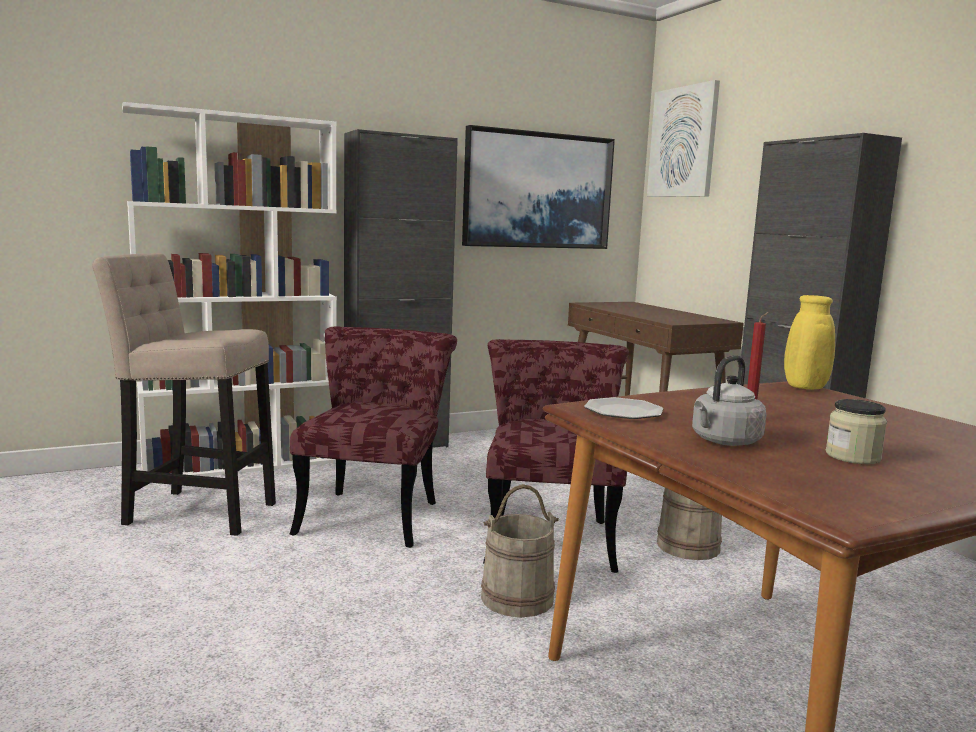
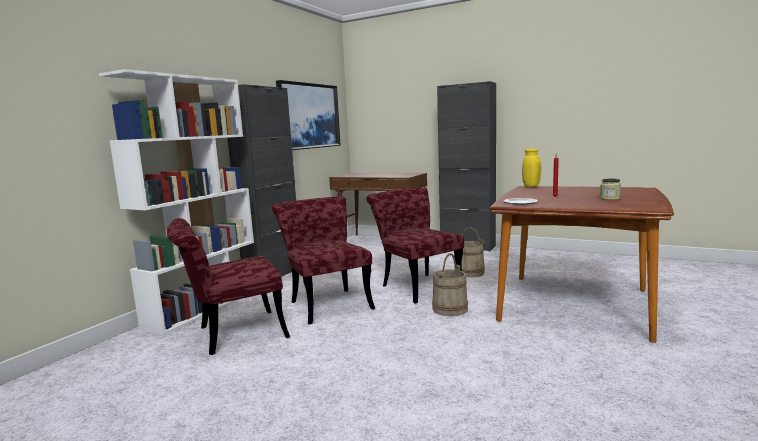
camera: 35 degrees left, 0 degrees up
(195, 512) = (232, 335): beige stool -> red chair
(683, 142) = (371, 87): picture -> none
(723, 441) = (573, 202): grey kettle -> none

